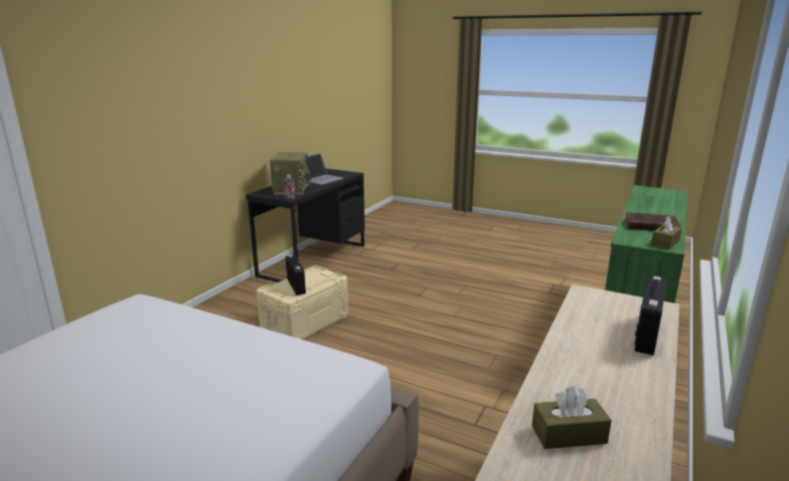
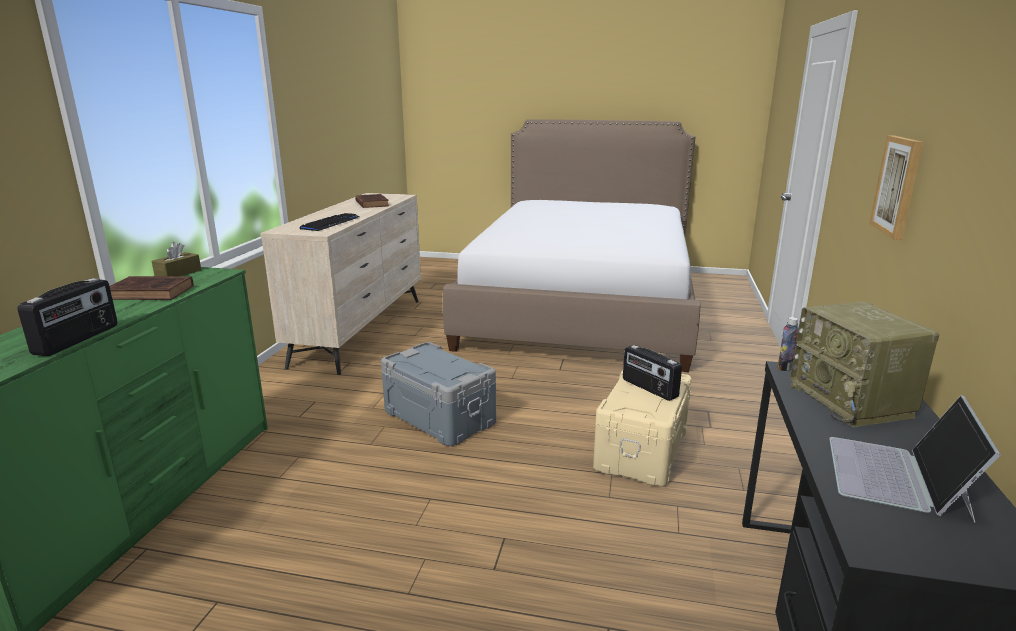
camera: 165 degrees right, 0 degrees up
(185, 128) = (898, 186): none -> picture
(441, 369) = (438, 418): none -> grey storage box
(568, 434) = (371, 203): brown tissue box -> brown book
(594, 322) = (331, 223): none -> keyboard
(645, 334) = (305, 221): radio -> radio (78, 340)

